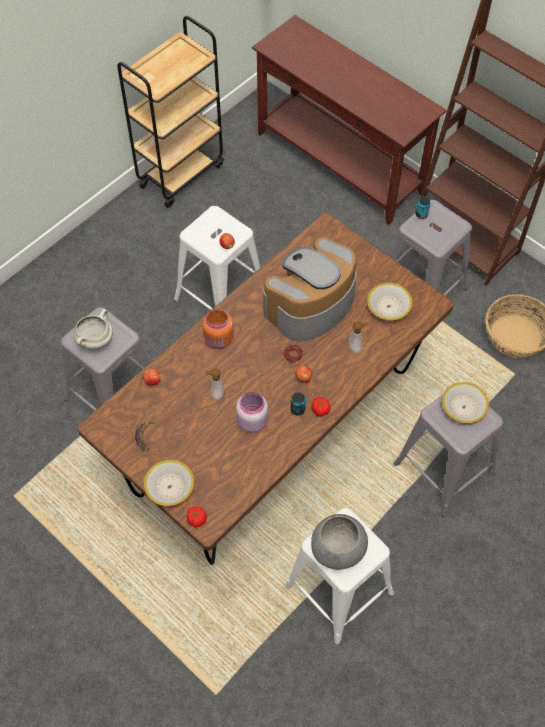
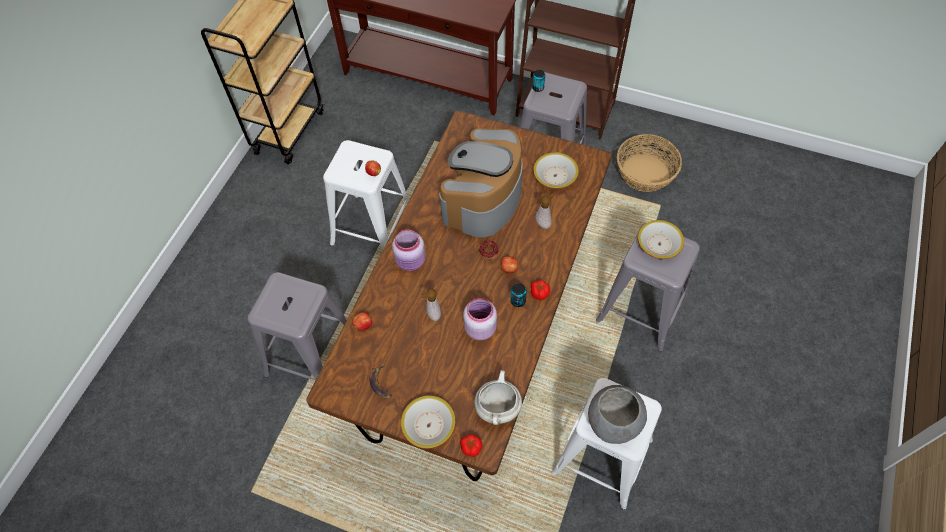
camera: 20 degrees left, 0 degrees up
(95, 339) = (283, 306): white cooking pot -> white cooking pot (497, 407)
(219, 340) = (411, 262): orange jar -> pink jar

